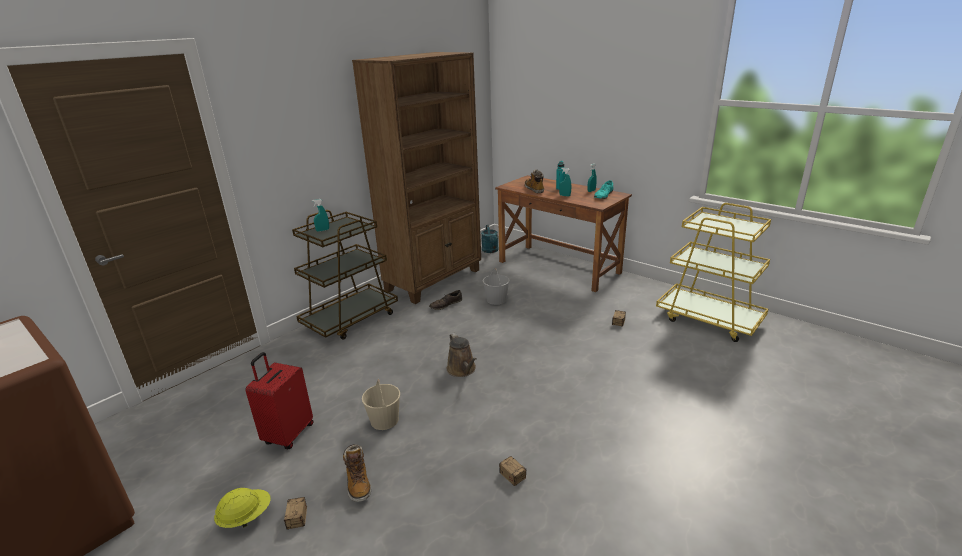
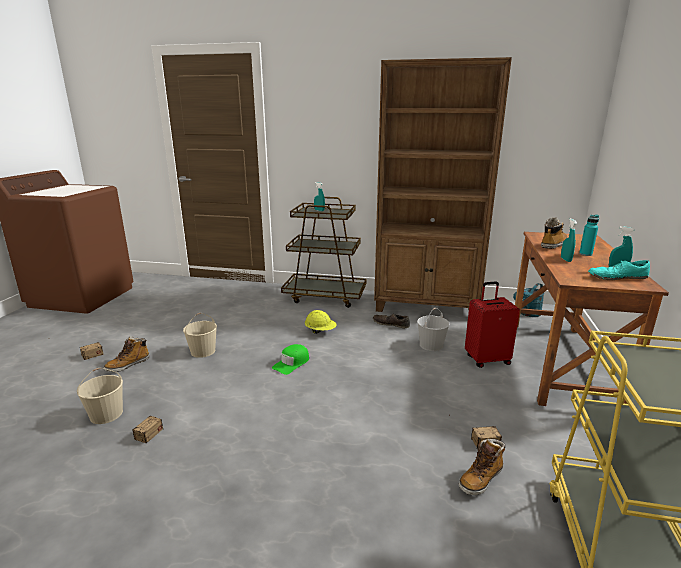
camera: 60 degrees right, 5 degrees down
(246, 517) = (93, 339): yellow hard hat -> yellow hard hat (320, 331)
(288, 434) = (174, 324): red suitcase -> red suitcase (487, 359)
(454, 506) = (107, 414): none -> beige bucket
(462, 370) = (292, 363): brown watering can -> green cap
(647, 335) = (480, 479): none -> boot

